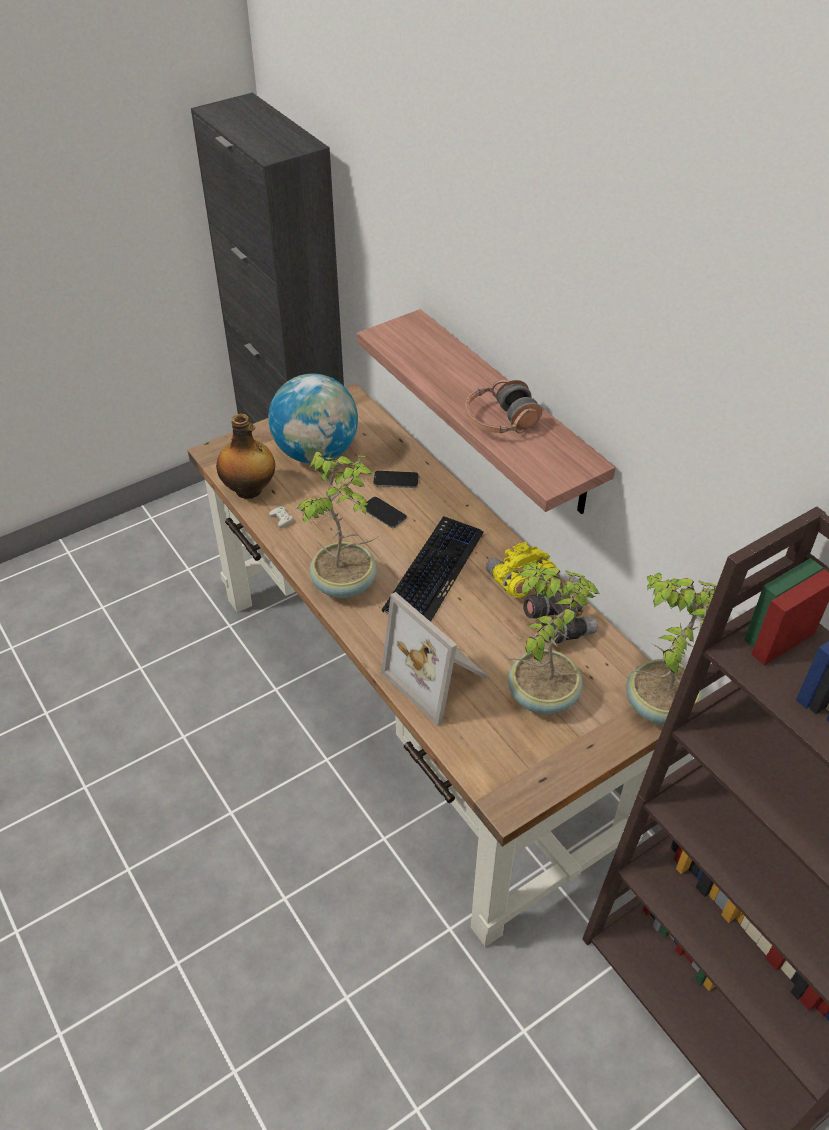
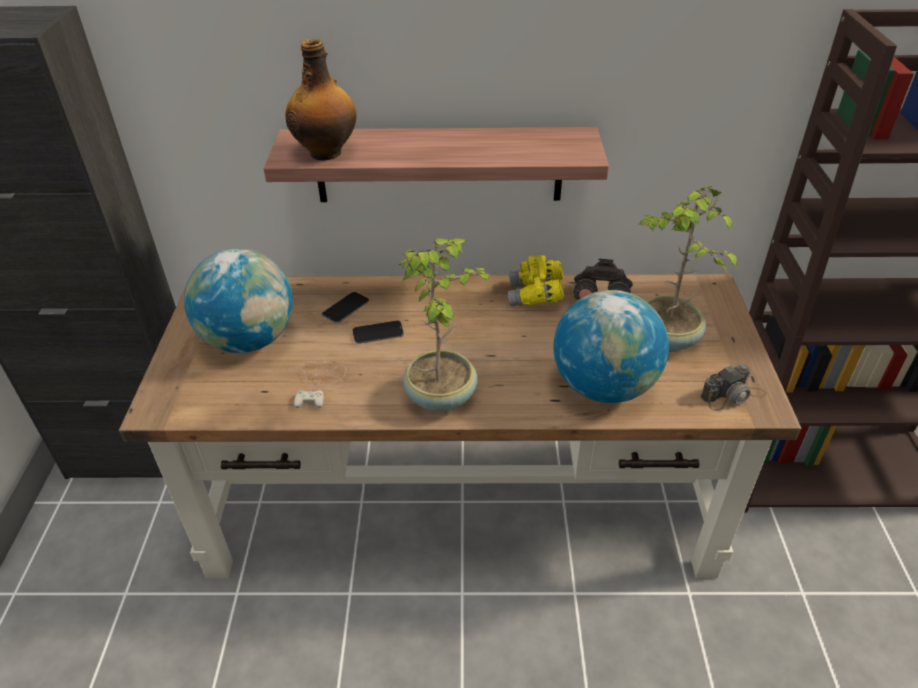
camera: 55 degrees left, 5 degrees down
(249, 490) = (242, 407): bottle -> bottle (327, 152)
(434, 571) = (479, 335): keyboard -> none
(439, 677) = (604, 386): picture frame -> globe
(500, 420) = (485, 148): headphones -> none
(505, 771) = (733, 395): none -> camera
(657, 706) = (714, 290): potted plant -> none

